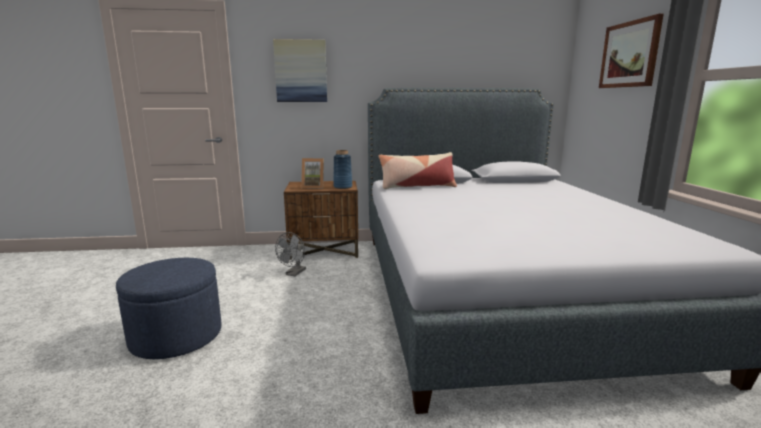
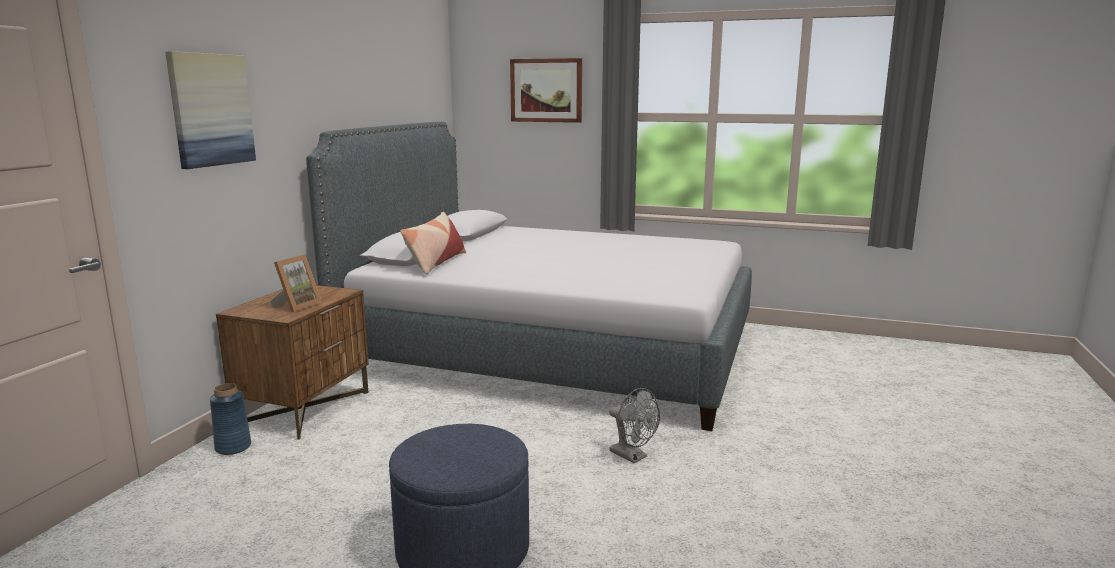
camera: 65 degrees left, 0 degrees up
(294, 273) = (359, 442): grey fan -> grey fan (632, 456)
(342, 187) = (330, 293): blue vase -> blue vase (233, 447)

